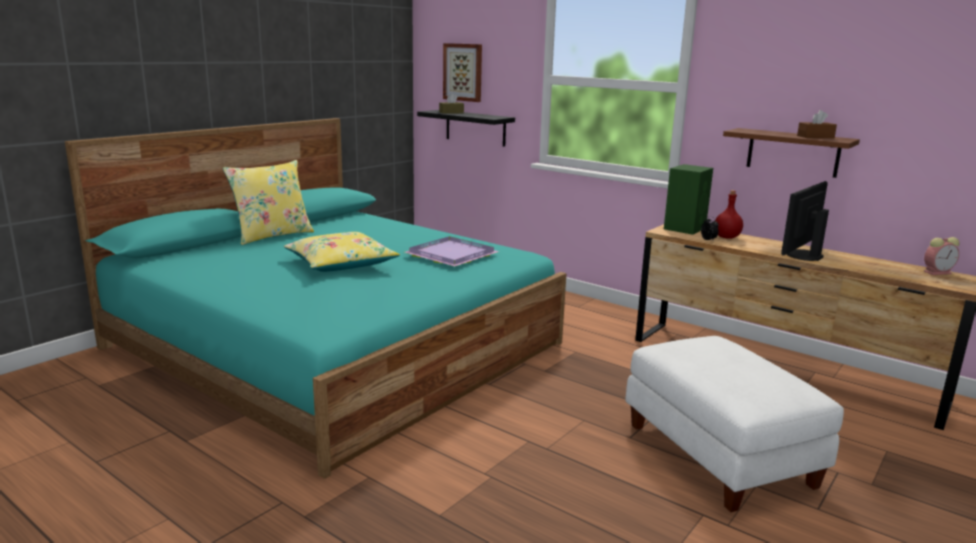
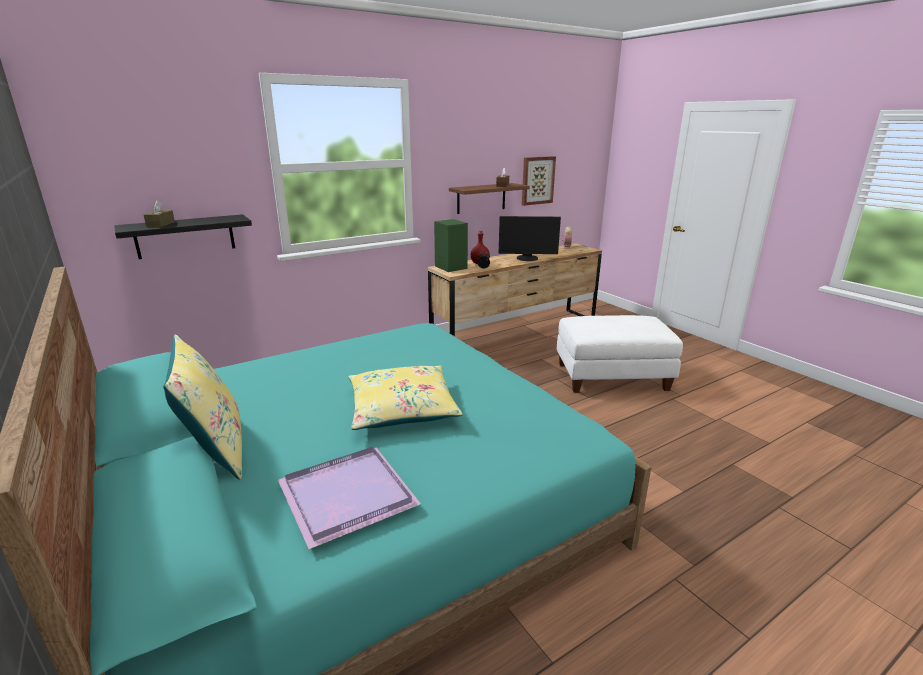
camera: 70 degrees left, 5 degrees up
(449, 255) = (408, 353): purple tray -> purple tray (346, 497)
(463, 72) = (148, 172): picture -> picture (537, 180)
(802, 255) = (527, 258): monitor -> monitor turned 60 degrees counterclockwise

